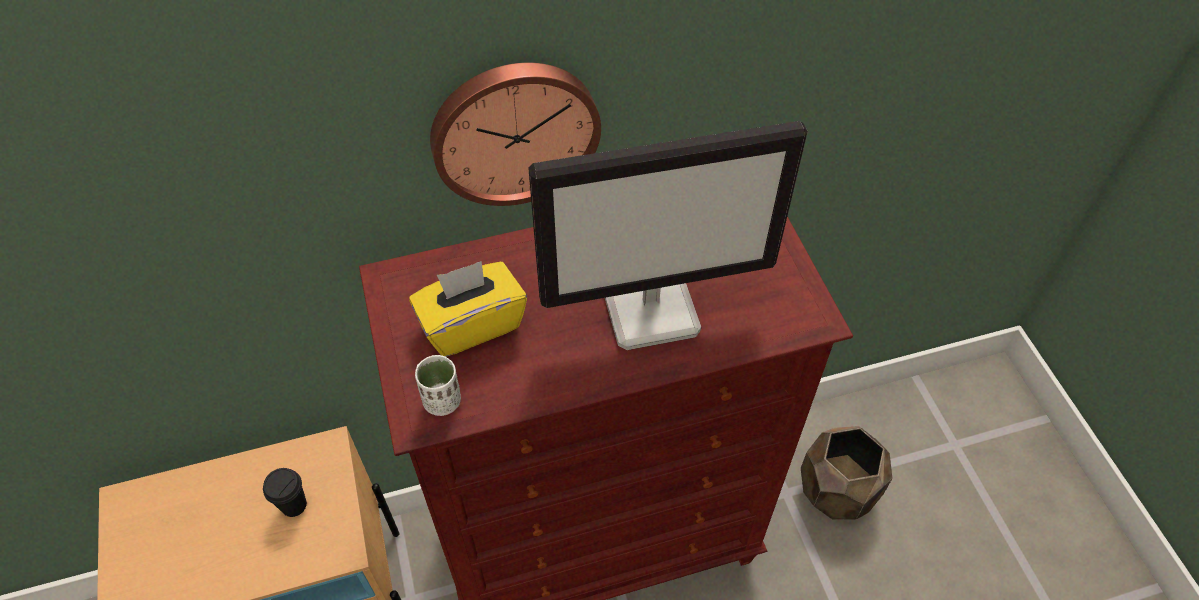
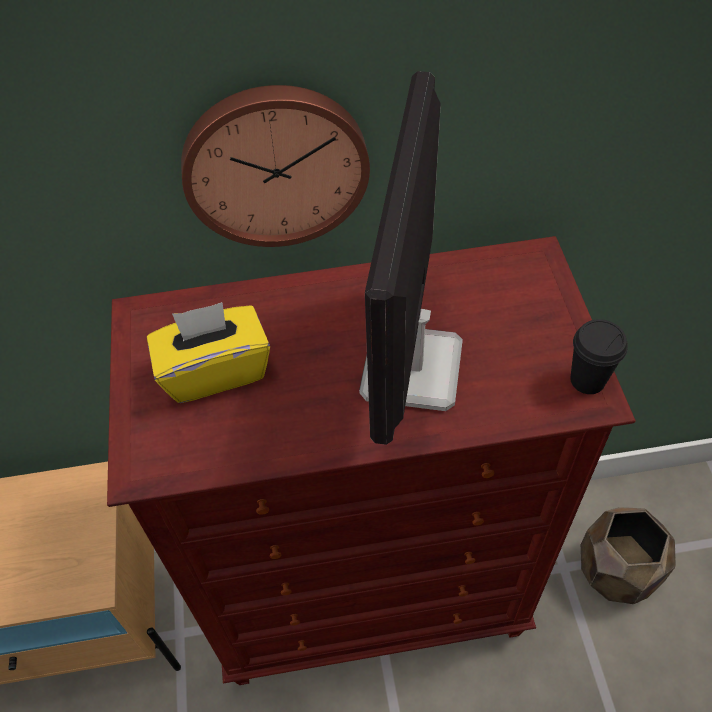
camera: 10 degrees right, 0 degrees up
(294, 505) = (53, 535): black cup -> black cup (587, 380)
(442, 401) = (168, 451): white cup -> none
(652, 309) = (412, 371): monitor -> monitor turned 105 degrees clockwise

